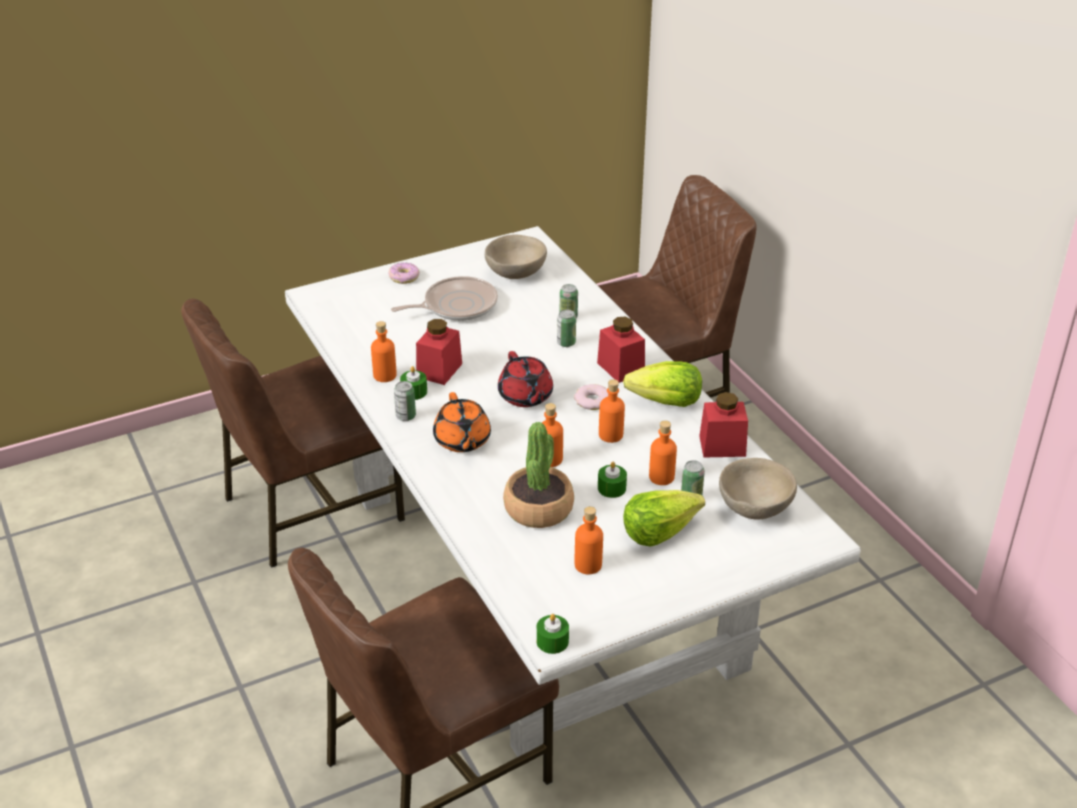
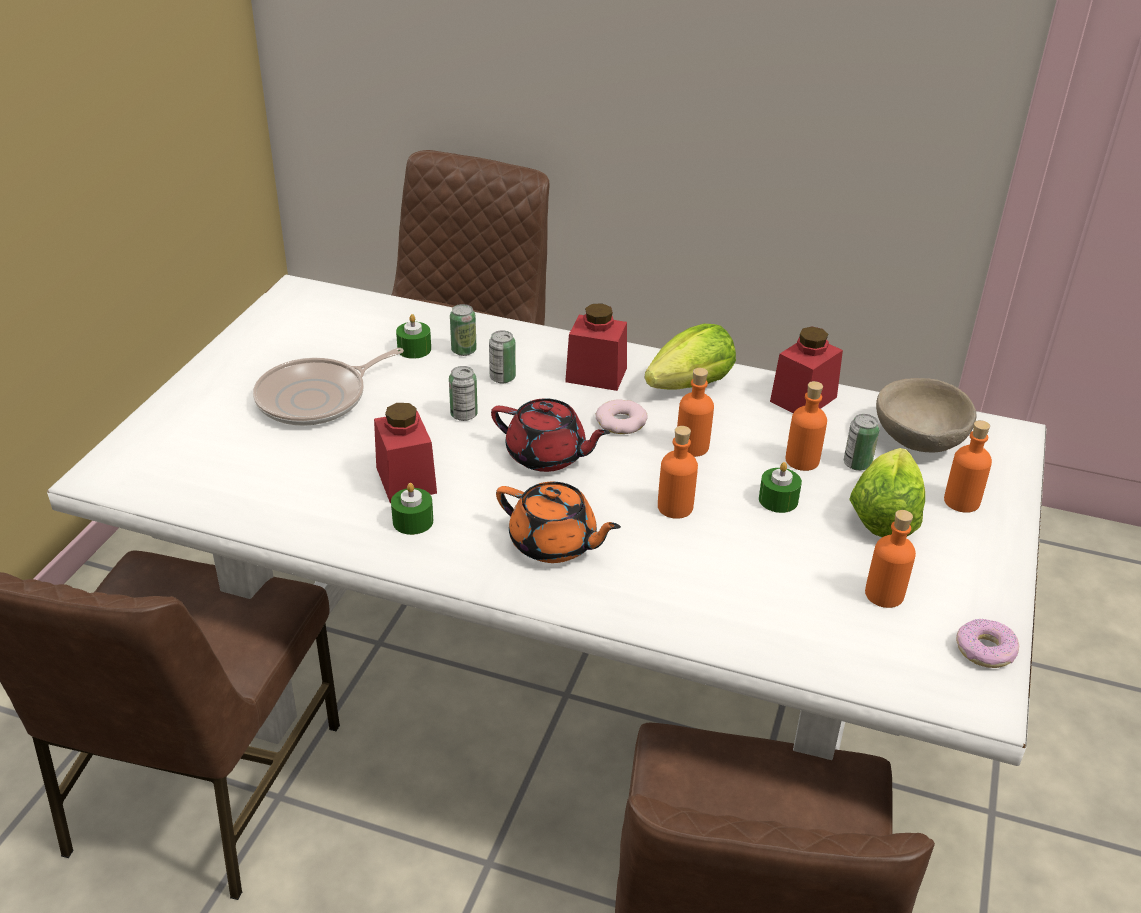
camera: 45 degrees left, 0 degrees up
(385, 375) = (347, 522): orange bottle -> orange bottle (961, 501)
(404, 277) = (201, 398): donut -> donut (985, 650)
(406, 416) = (446, 555): can -> can (464, 415)
(456, 305) = (317, 398): frying pan -> frying pan turned 150 degrees counterclockwise
(516, 272) = (334, 331): beige bowl -> none
(539, 508) = (747, 567): potted plant -> none
(552, 641) = (986, 702): green candle -> green candle (414, 349)

